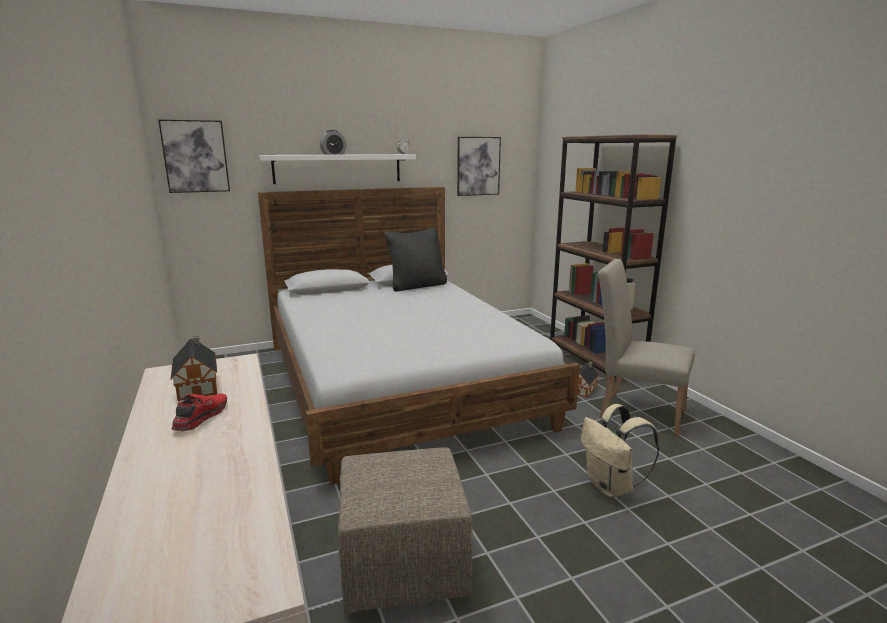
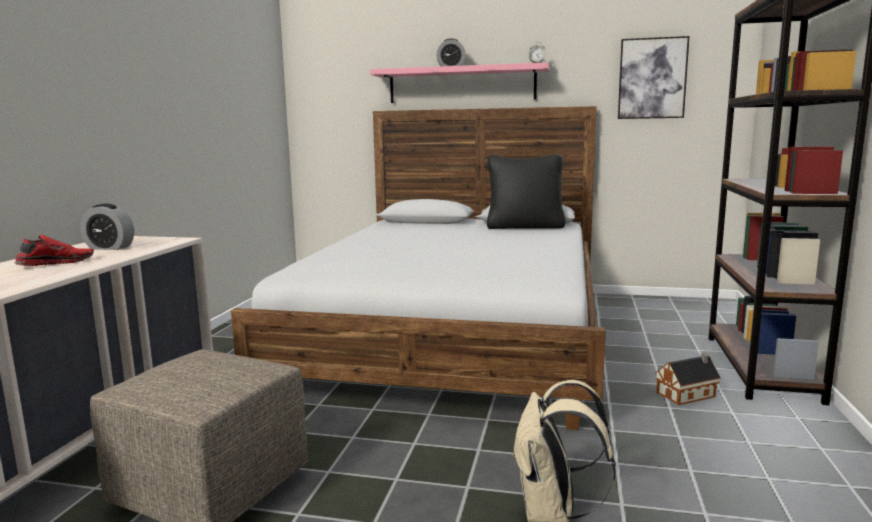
camera: 35 degrees right, 5 degrees down
(195, 156) = (321, 75): picture -> none
(198, 385) = (109, 248): toy house -> alarm clock
(338, 168) = (461, 84): white shelf -> pink shelf
(635, 411) = (736, 441): beige chair -> none

